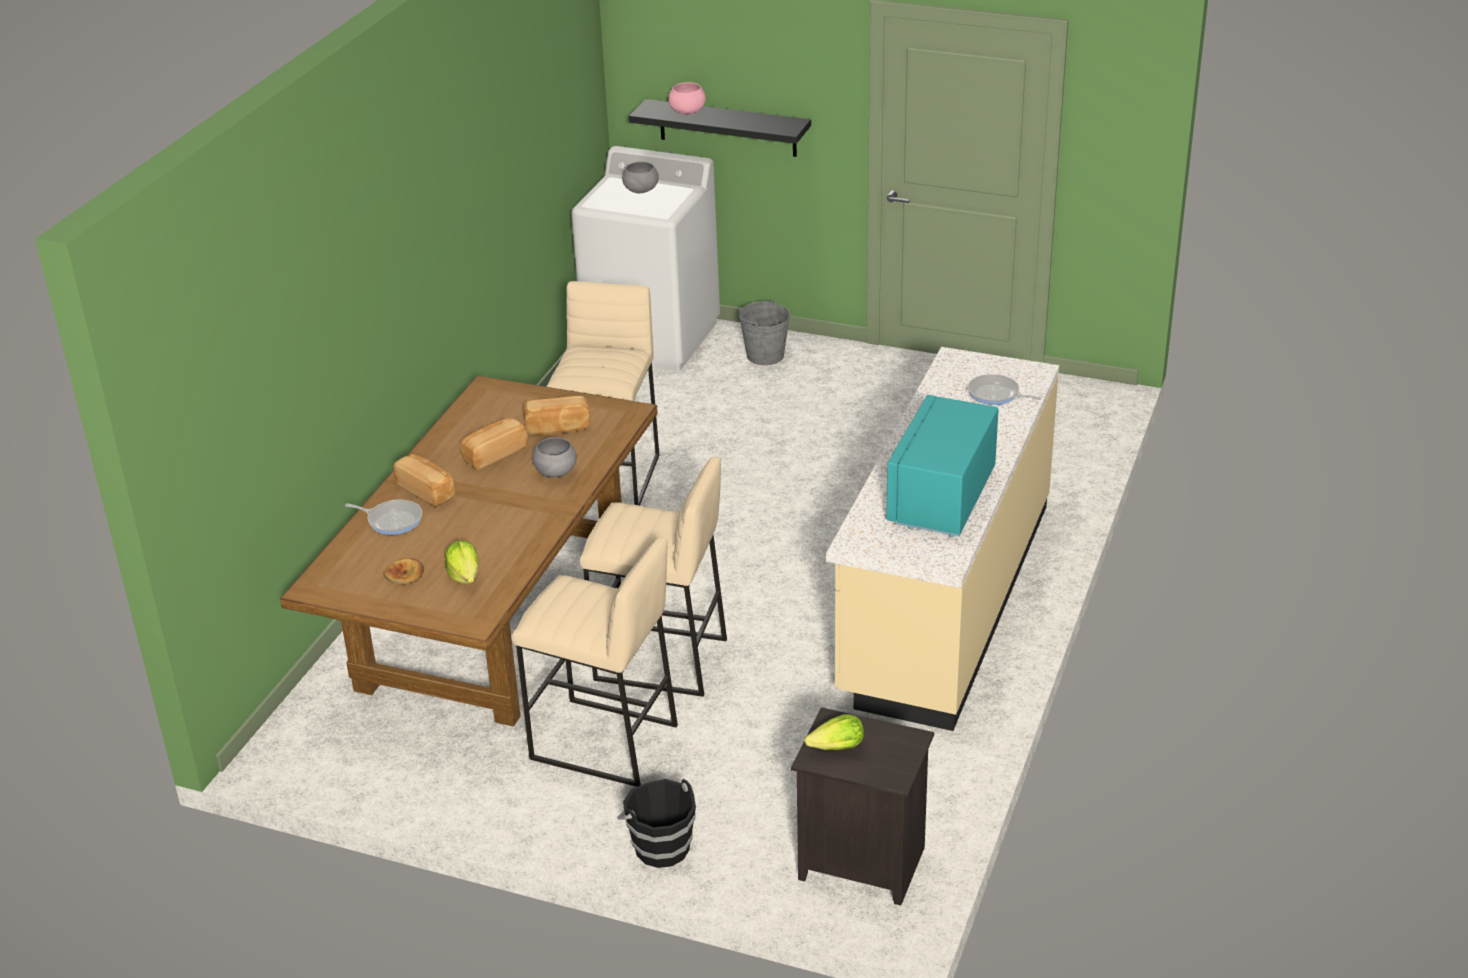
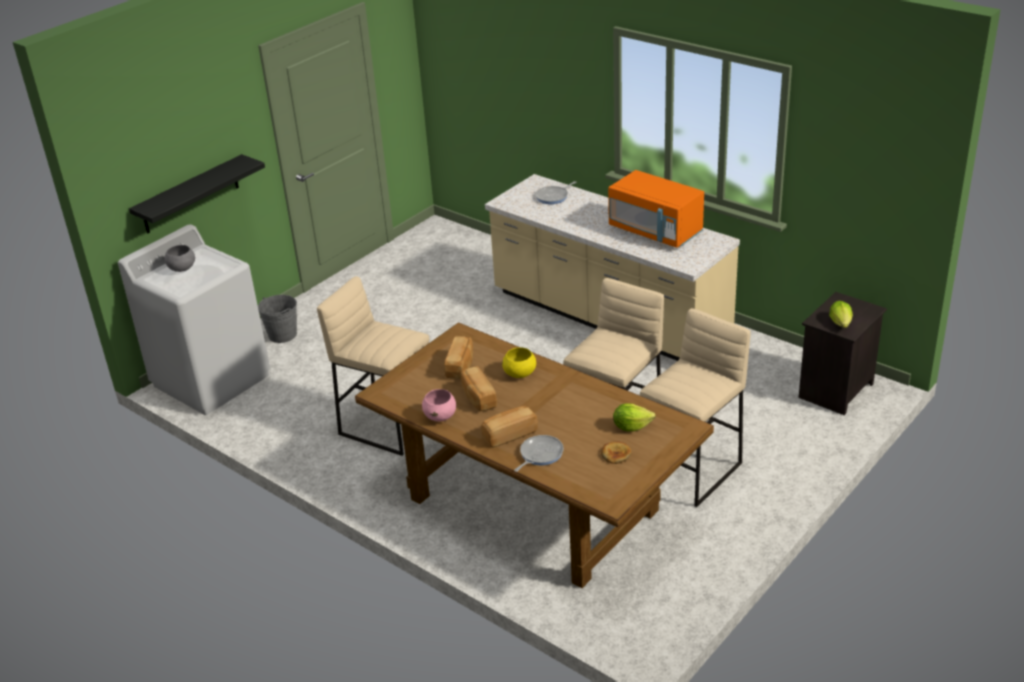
camera: 70 degrees left, 0 degrees up
(555, 472) = (520, 374): grey bowl -> yellow bowl
(660, 847) = (801, 462): black bucket -> none
(687, 112) = (174, 194): pink bowl -> pink bowl (440, 416)
(940, 498) = (655, 231): turquoise microwave -> orange microwave

